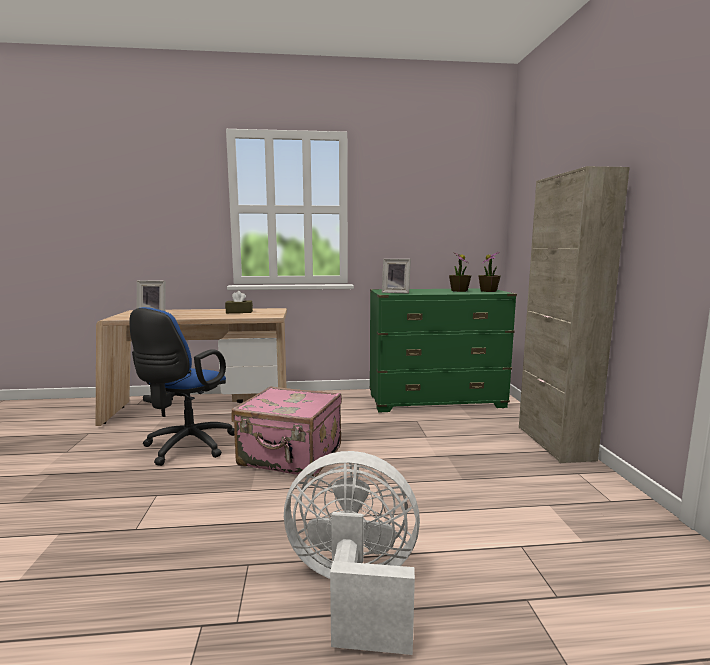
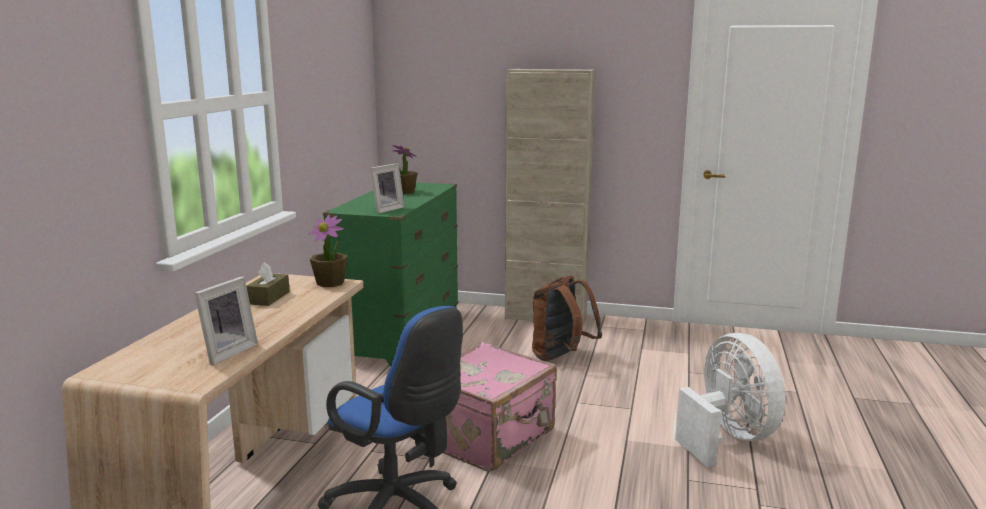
camera: 70 degrees left, 5 degrees up
(354, 591) = (727, 438): white fan -> white fan turned 135 degrees clockwise
(467, 463) = (561, 357): none -> brown backpack
(488, 291) = (423, 186): potted plant -> potted plant (330, 283)

